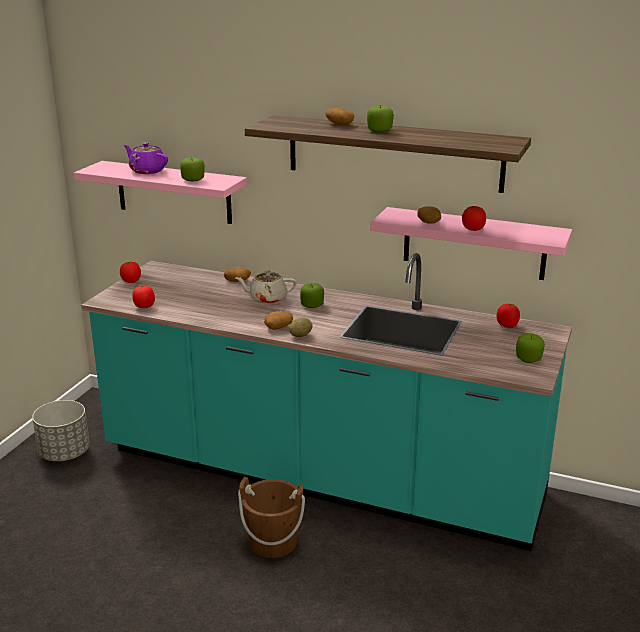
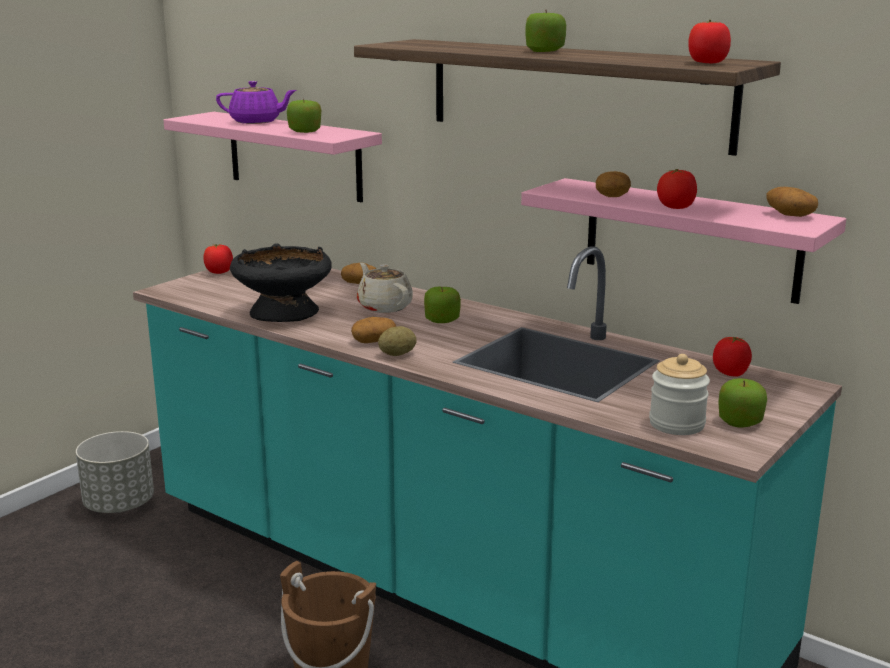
camera: 15 degrees right, 5 degrees down
(144, 306) = (211, 301): tomato -> tomato (707, 63)
(147, 171) = (256, 121): purple teapot -> purple teapot turned 135 degrees clockwise
(202, 311) = (283, 313): none -> black bowl
(267, 298) = (384, 306): beige teapot -> beige teapot turned 45 degrees clockwise
(339, 124) = (494, 46): potato -> potato (789, 215)
(495, 365) = (677, 424): none -> jar

